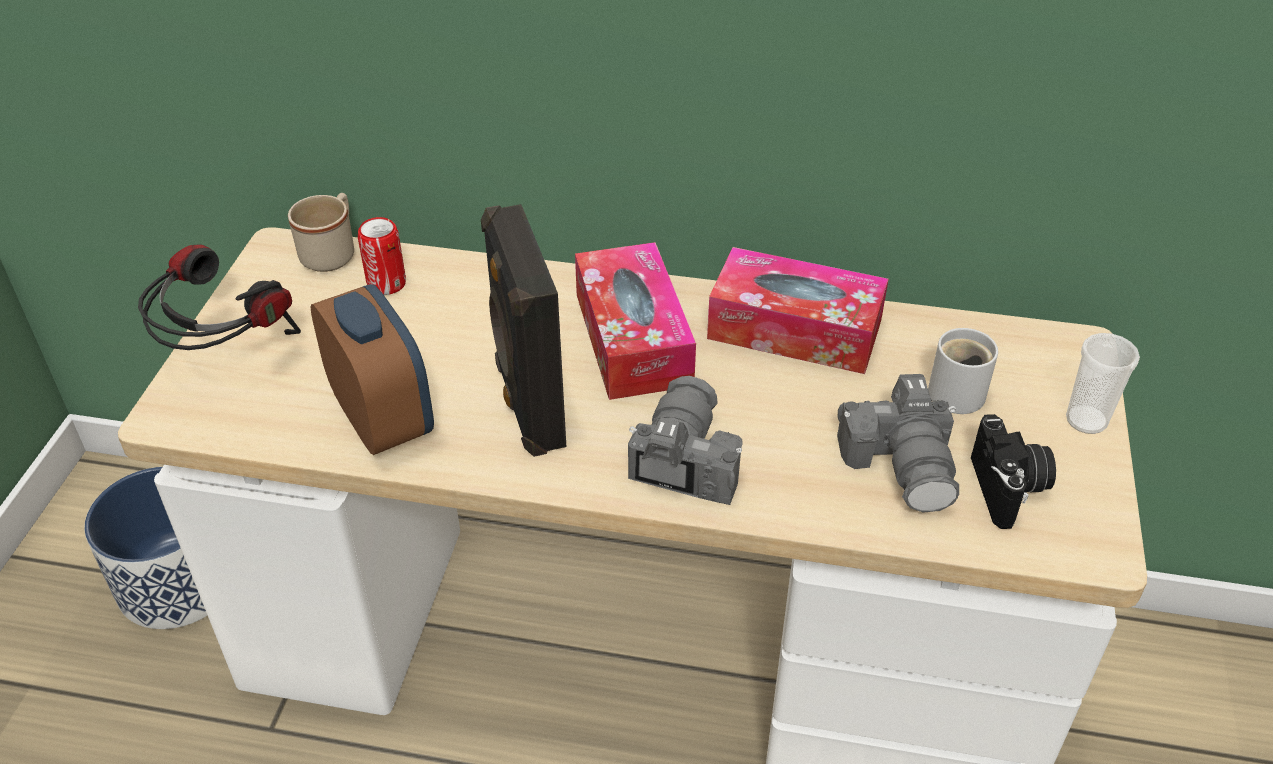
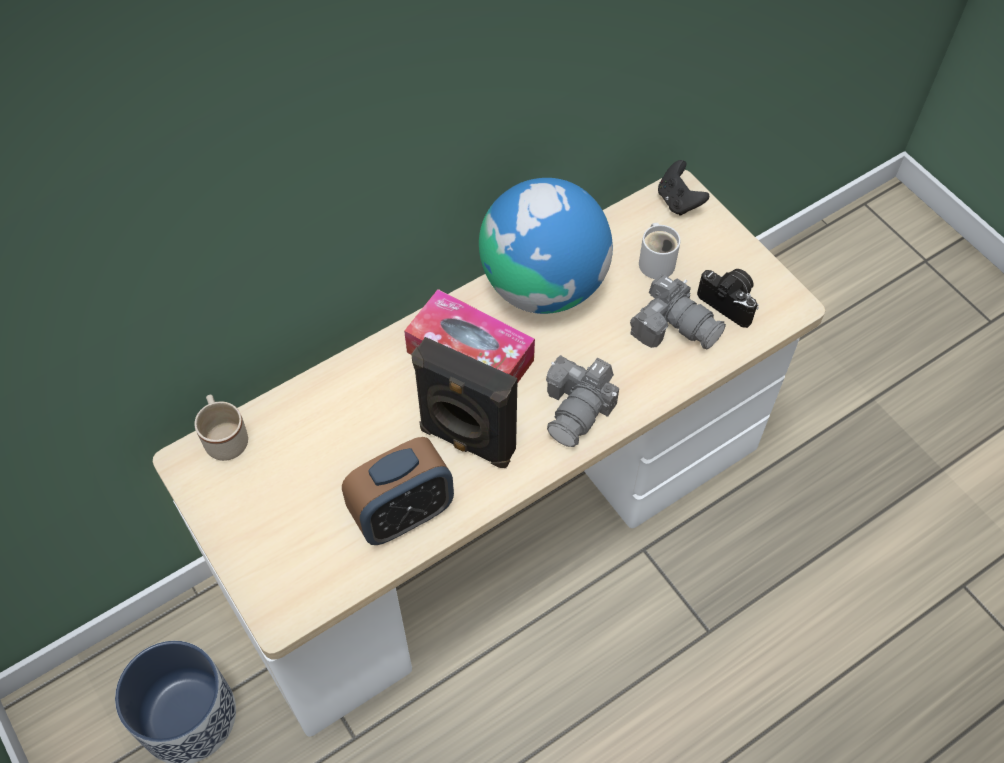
camera: 45 degrees left, 15 degrees up
(226, 356) = (259, 554): headphones -> none
(383, 419) = (403, 514): alarm clock -> alarm clock turned 135 degrees clockwise
(386, 284) = (288, 431): can -> none
(683, 461) = (578, 408): camera -> camera turned 120 degrees counterclockwise
(794, 329) = (543, 284): tissue box -> globe
(1063, 354) = (678, 201): none -> black game controller
(1086, 420) = (724, 235): cup -> none

